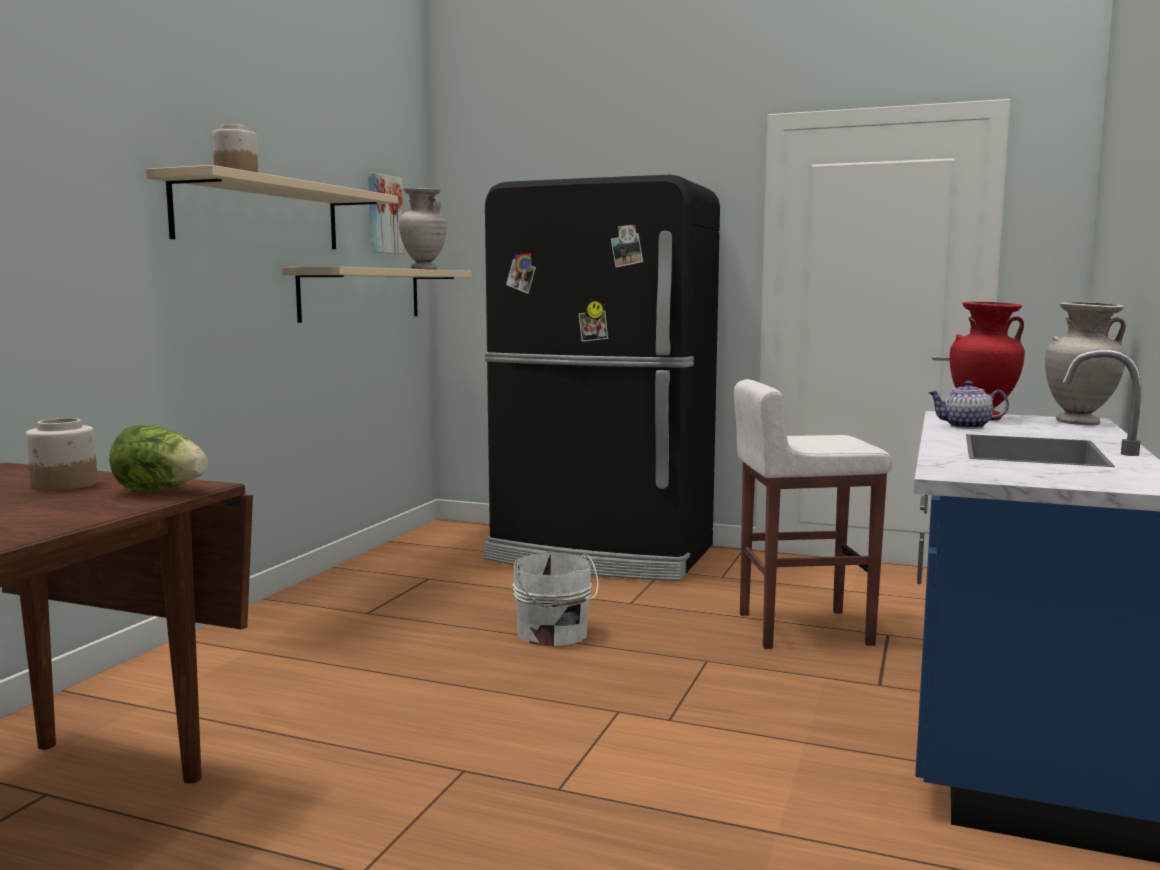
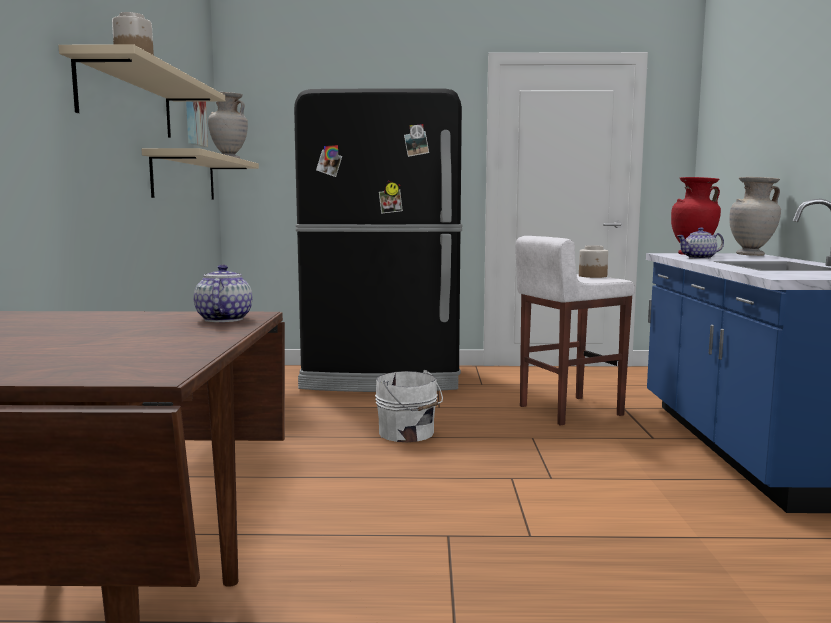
camera: 20 degrees left, 0 degrees up
(64, 485) = (114, 321): jar -> jar (593, 276)
(161, 491) = (223, 319): lettuce -> teapot

